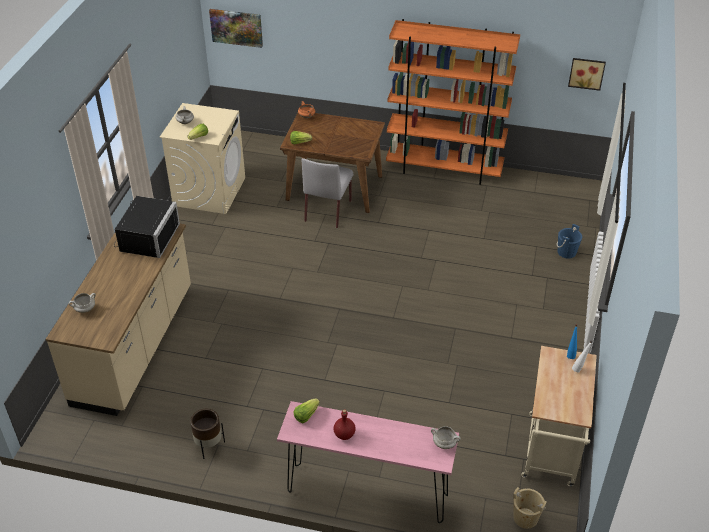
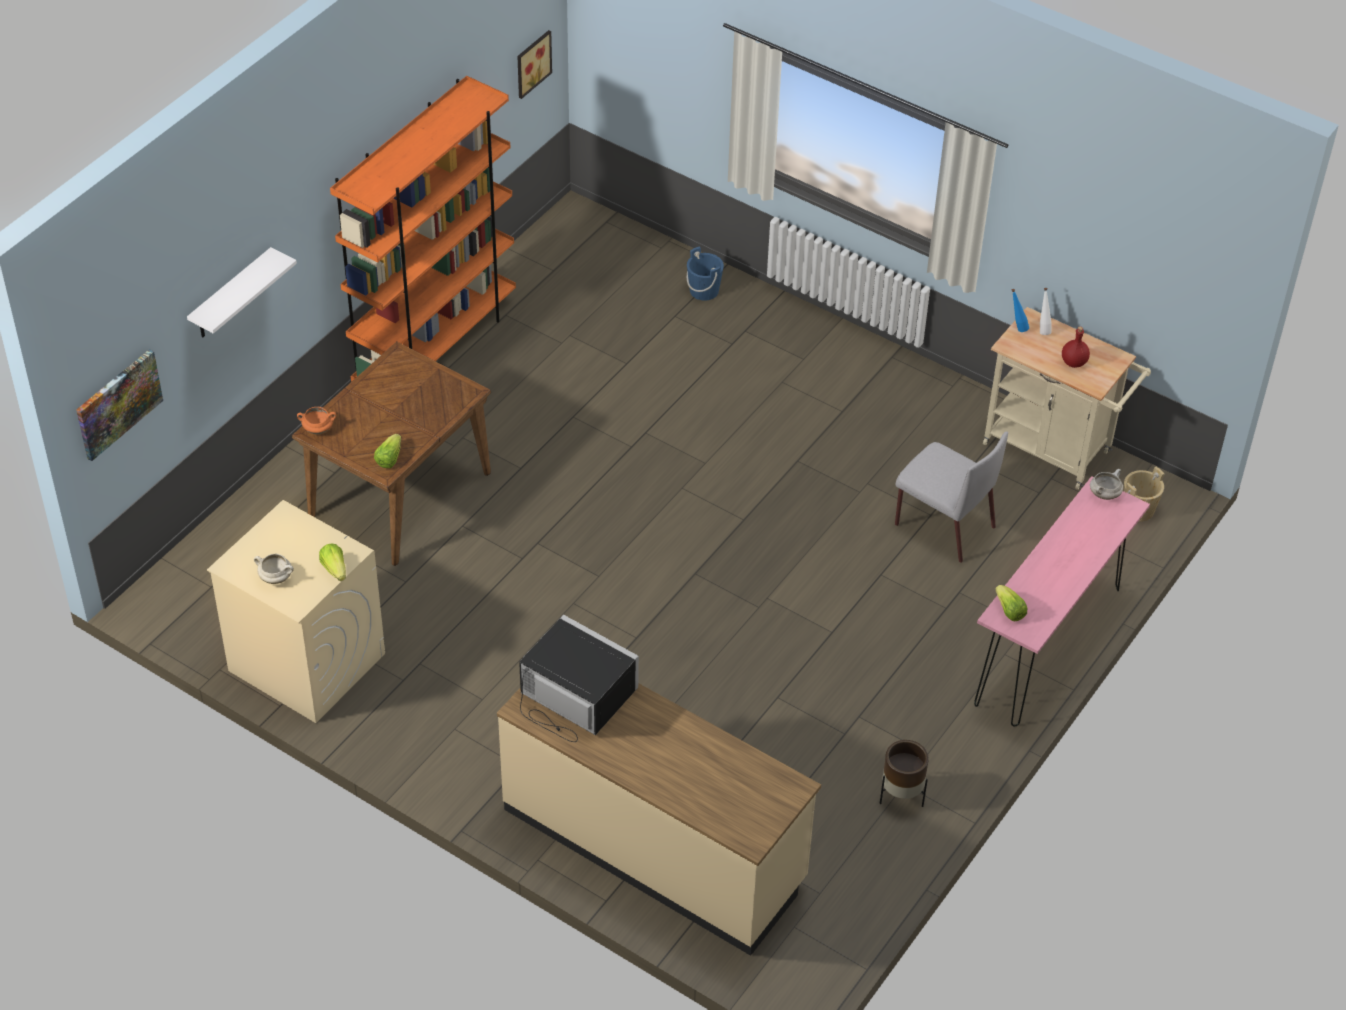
camera: 70 degrees left, 5 degrees up
(85, 309) = (713, 803): white cooking pot -> none
(320, 30) = (231, 295): none -> white shelf
(328, 210) = (454, 519): grey chair -> grey chair (943, 525)
(344, 434) = (1056, 582): red bottle -> red bottle (1073, 362)

